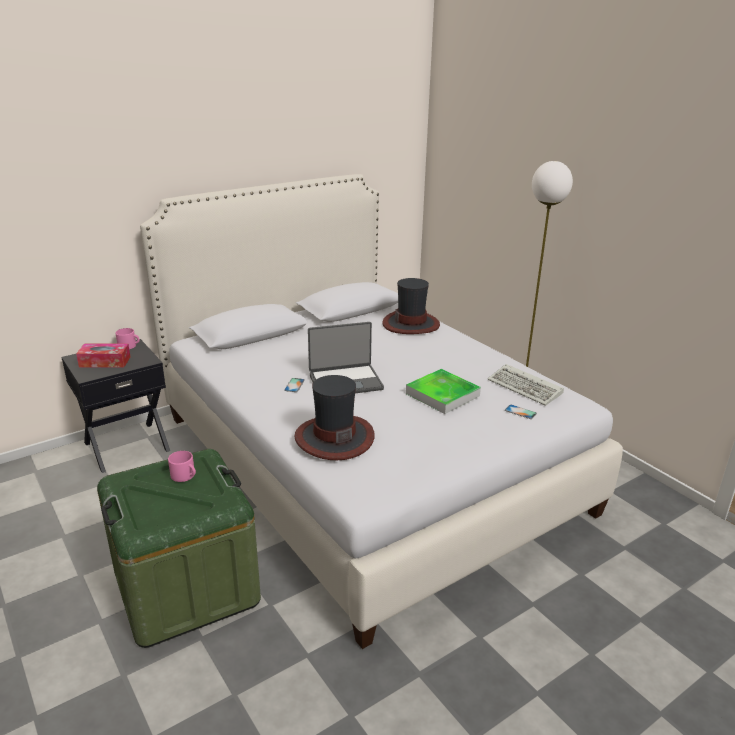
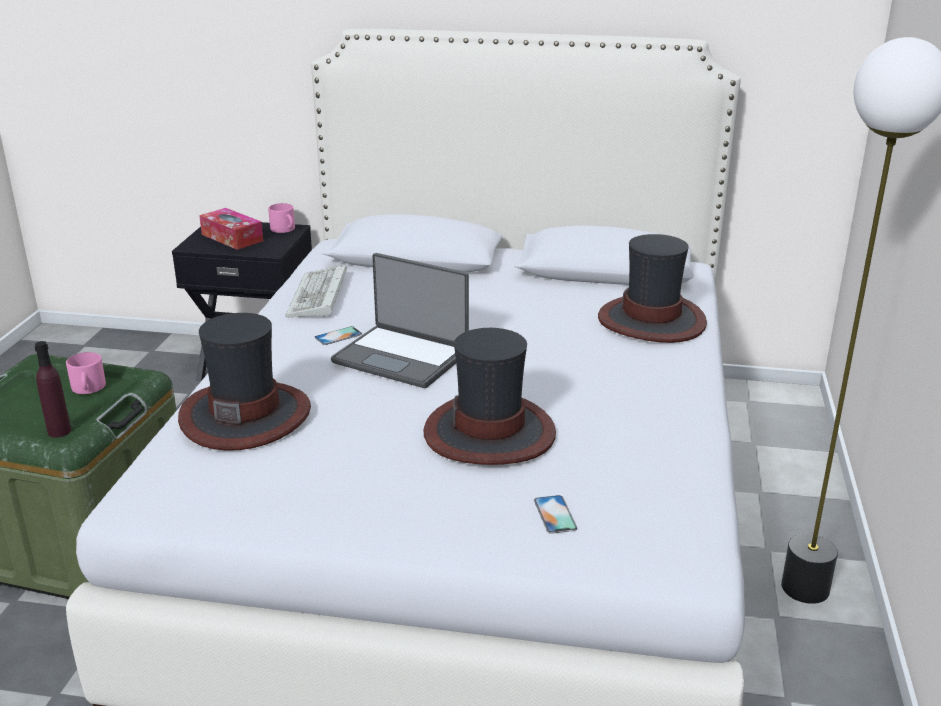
camera: 45 degrees right, 0 degrees up
(220, 502) = (59, 431): none -> purple bottle
(442, 394) = (490, 432): tray -> hat
(526, 388) = (643, 487): keyboard -> keyboard (319, 297)

